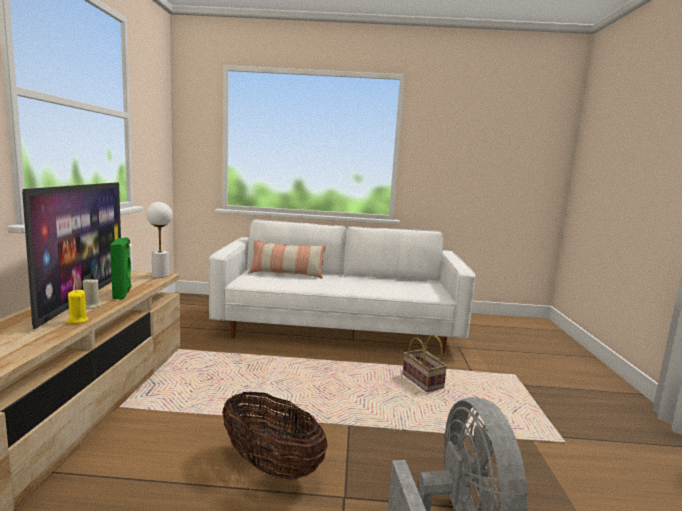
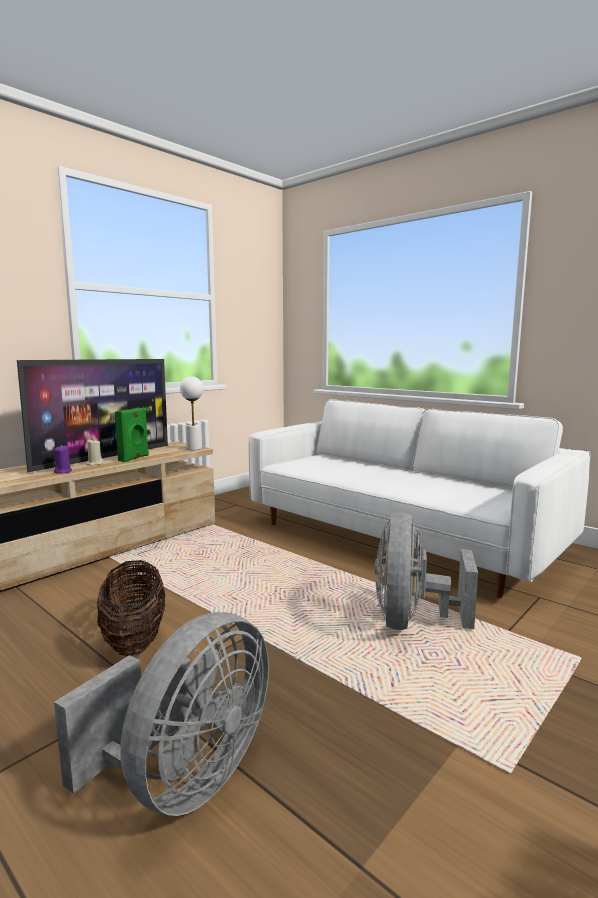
camera: 40 degrees right, 0 degrees up
(77, 321) = (63, 472): yellow candle -> purple candle
(286, 274) = (345, 463): pillow -> none
(424, 381) = (412, 621): basket -> grey fan

